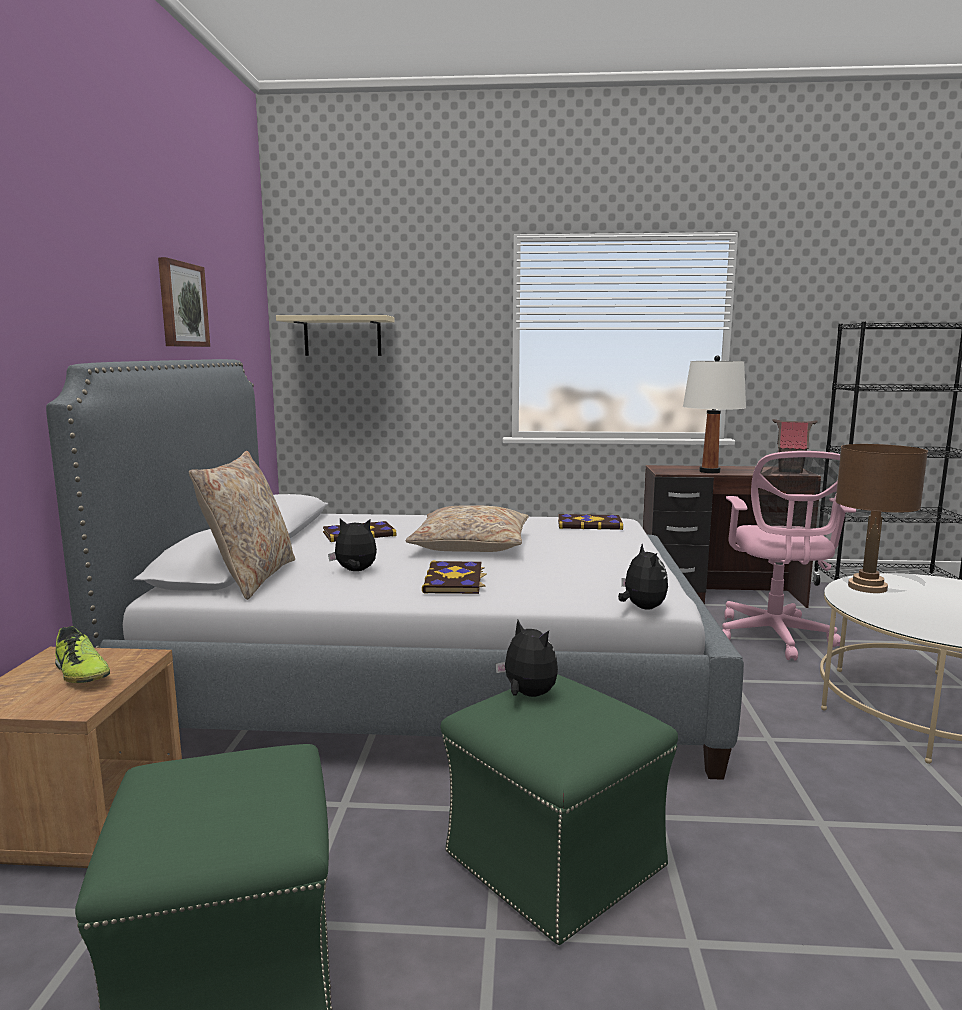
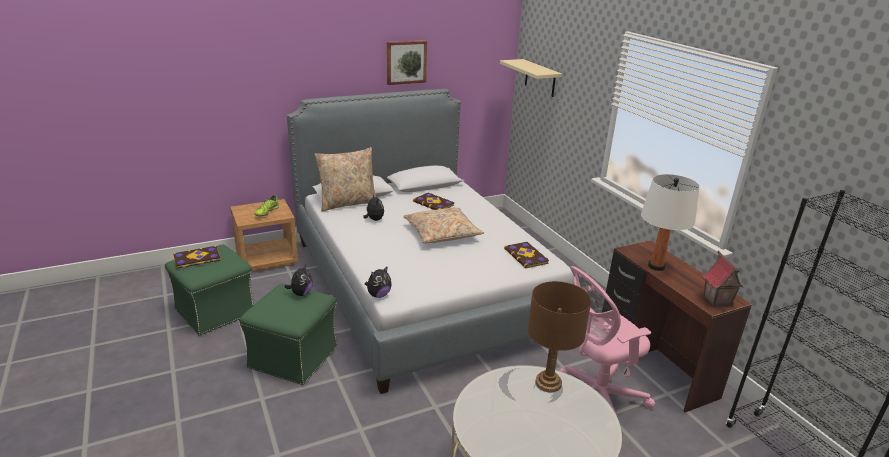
camera: 60 degrees right, 15 degrees up
(455, 580) = (378, 243): book -> book (197, 258)

